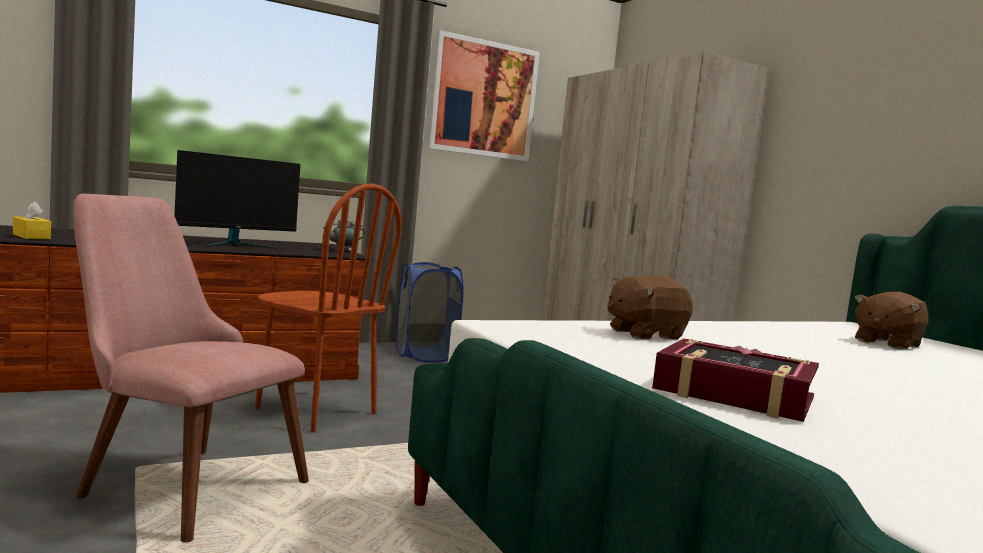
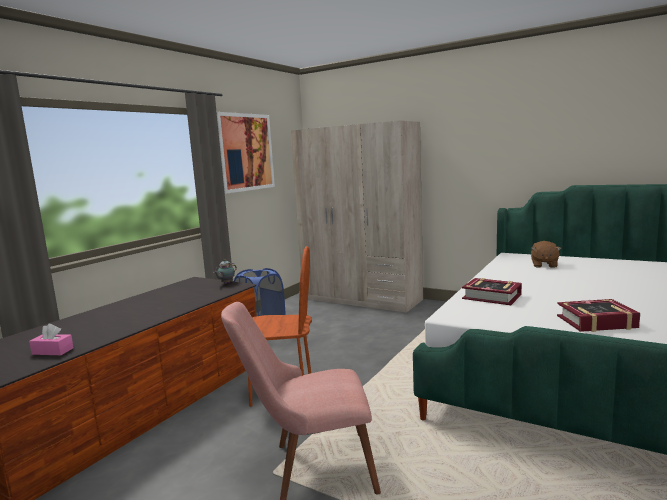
camera: 30 degrees left, 5 degrees up
(31, 236) = (52, 351): yellow tissue box -> pink tissue box
(236, 245) = (170, 303): monitor -> none
(644, 334) = (492, 297): brown plush toy -> book

